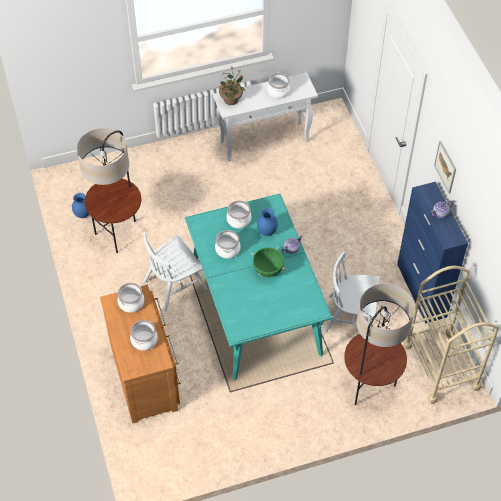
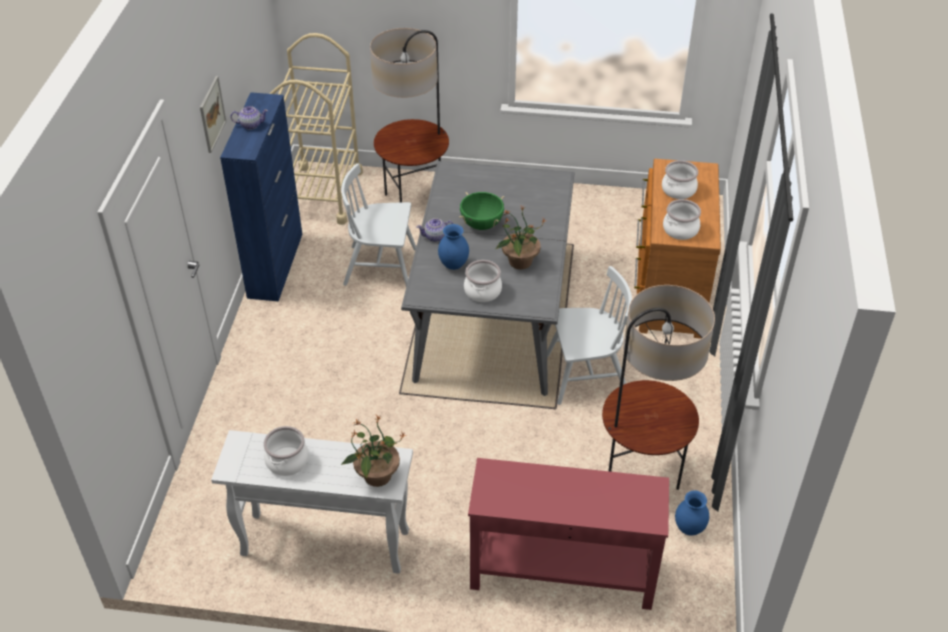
camera: 155 degrees left, 10 degrees down
(141, 170) = (561, 571): none -> red console table
(228, 249) = (519, 262): cooking pot -> potted plant
(255, 307) = (492, 315): turquoise dining table -> grey dining table
(351, 317) = (381, 267): white chair -> white chair turned 150 degrees clockwise

